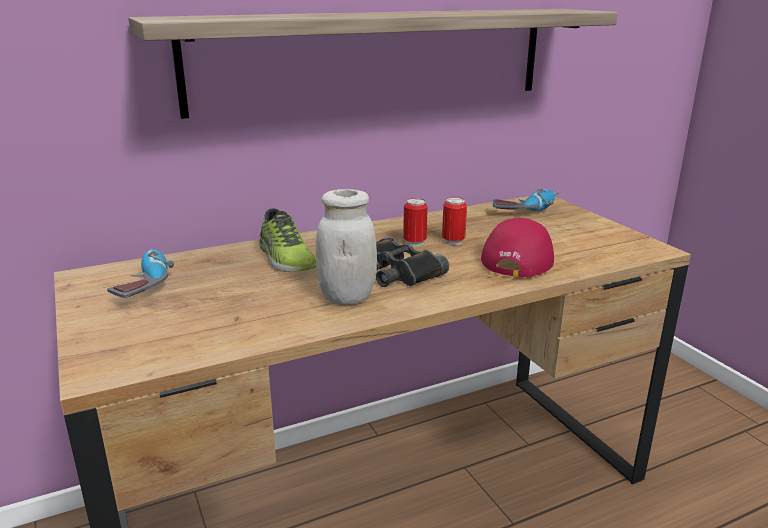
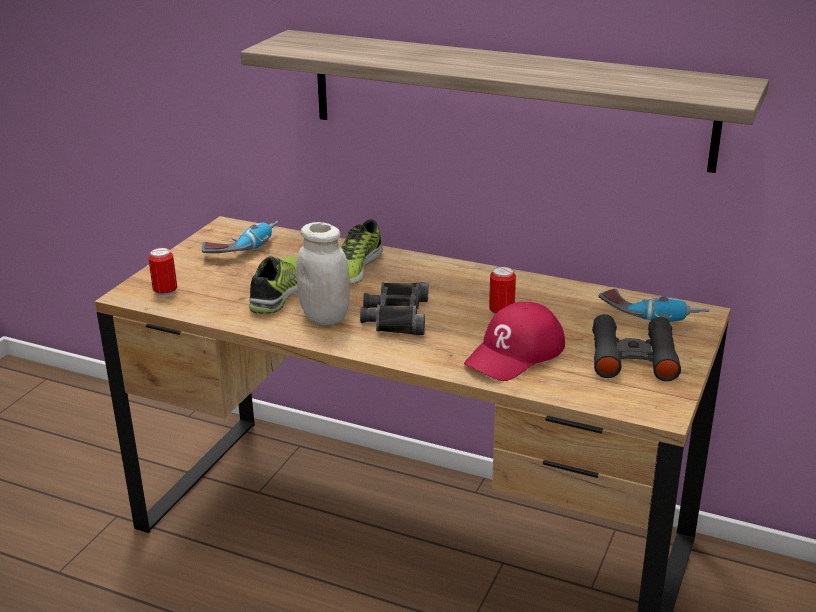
camera: 50 degrees right, 5 degrees up
(264, 299) = (280, 293): none -> shoe
(414, 242) = (469, 299): can -> can (165, 292)
(519, 257) = (515, 353): red cap -> red cap turned 150 degrees clockwise
(573, 231) = (633, 357): none -> black binoculars

